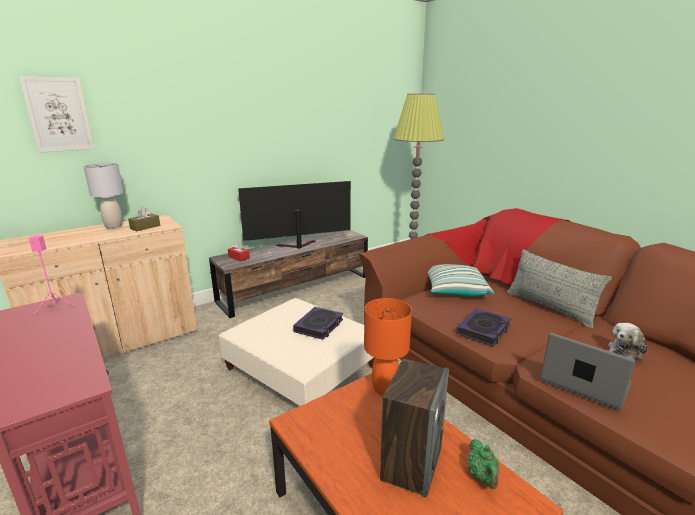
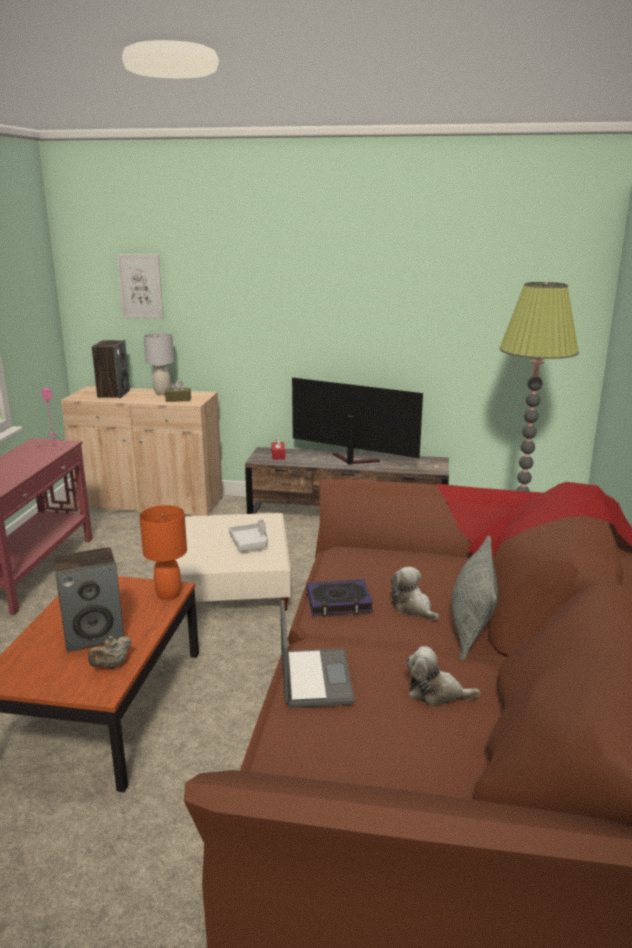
camera: 45 degrees right, 0 degrees up
(56, 238) = (113, 394): none -> speaker
(319, 326) = (250, 543): book -> grey tray
(455, 290) = (406, 561): pillow -> none
(482, 477) = (112, 665): green teapot -> beige teapot
(514, 313) = (413, 608): none -> plush toy

